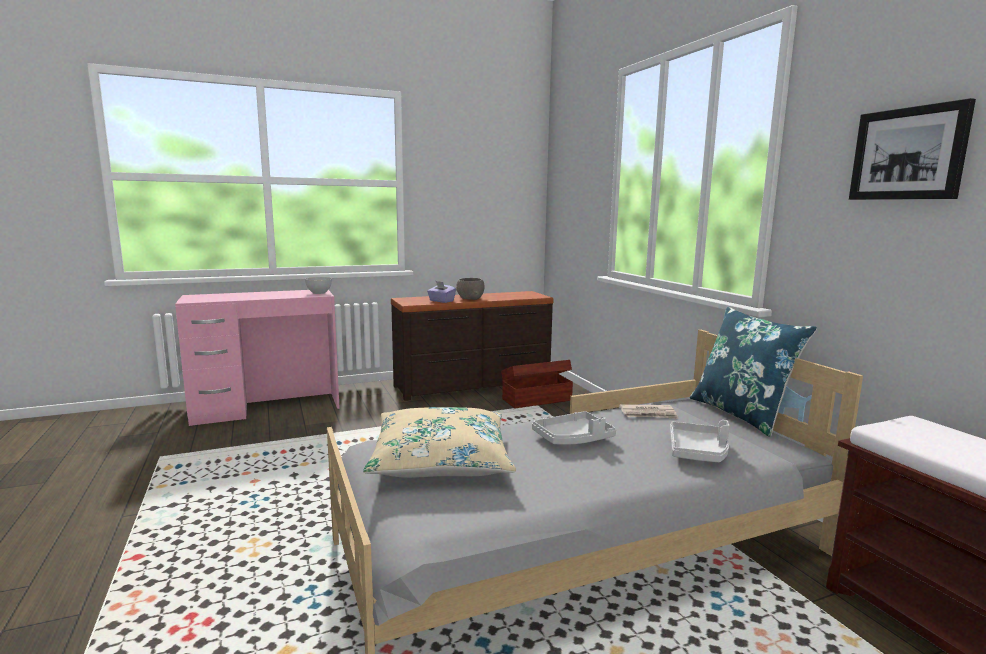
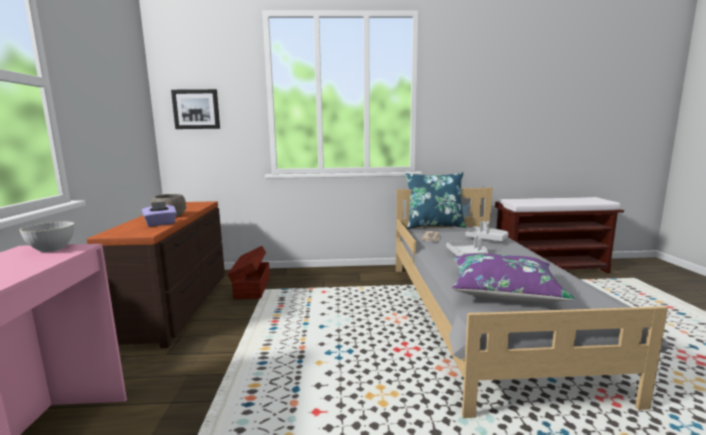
camera: 70 degrees left, 0 degrees up
(441, 459) = (503, 290): beige pillow -> purple pillow
(908, 154) = (481, 93): picture -> picture (196, 109)

